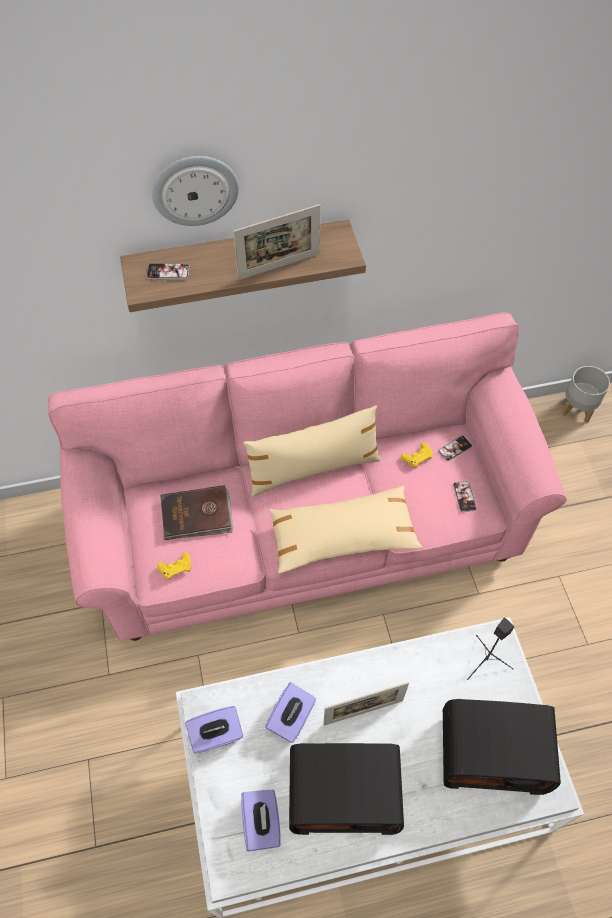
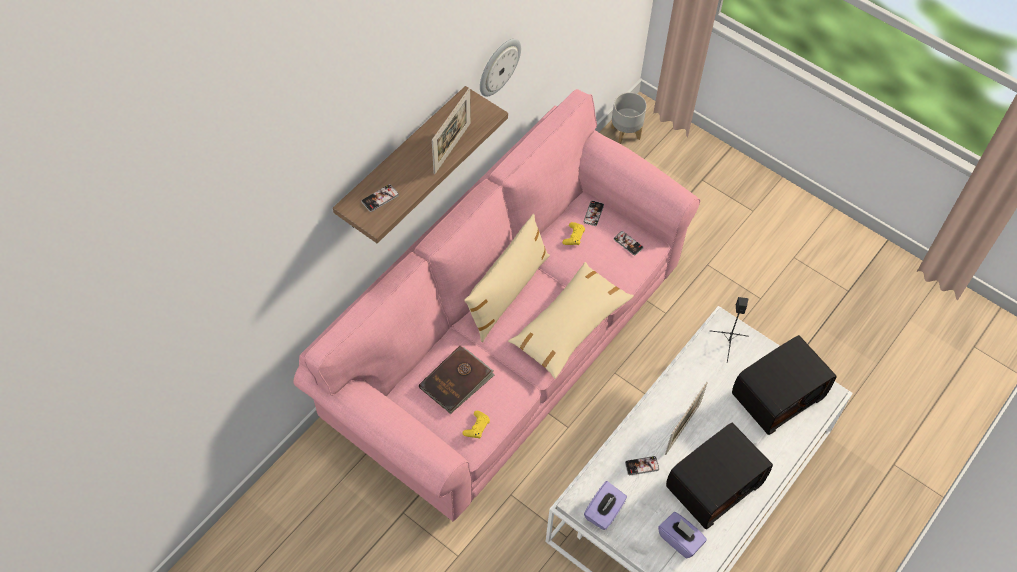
camera: 40 degrees left, 0 degrees up
(195, 190) = (377, 126): wall clock -> wall clock (498, 66)
(291, 718) = (642, 466): purple tissue box -> phone

